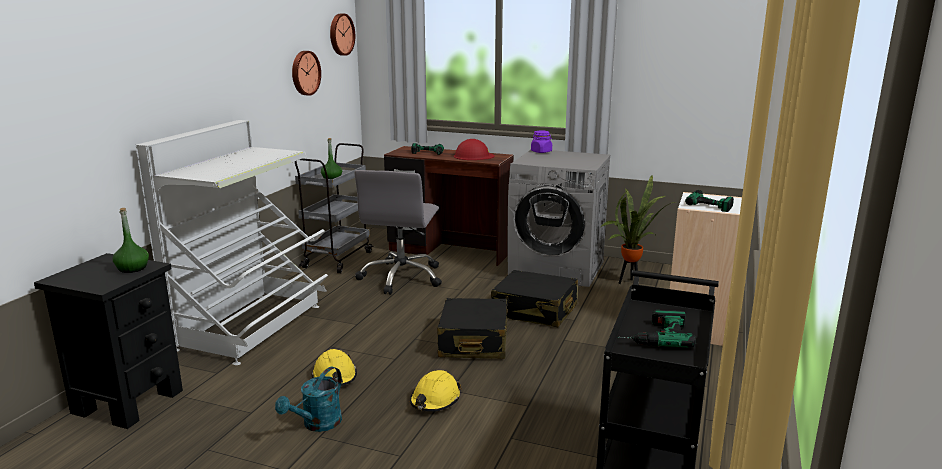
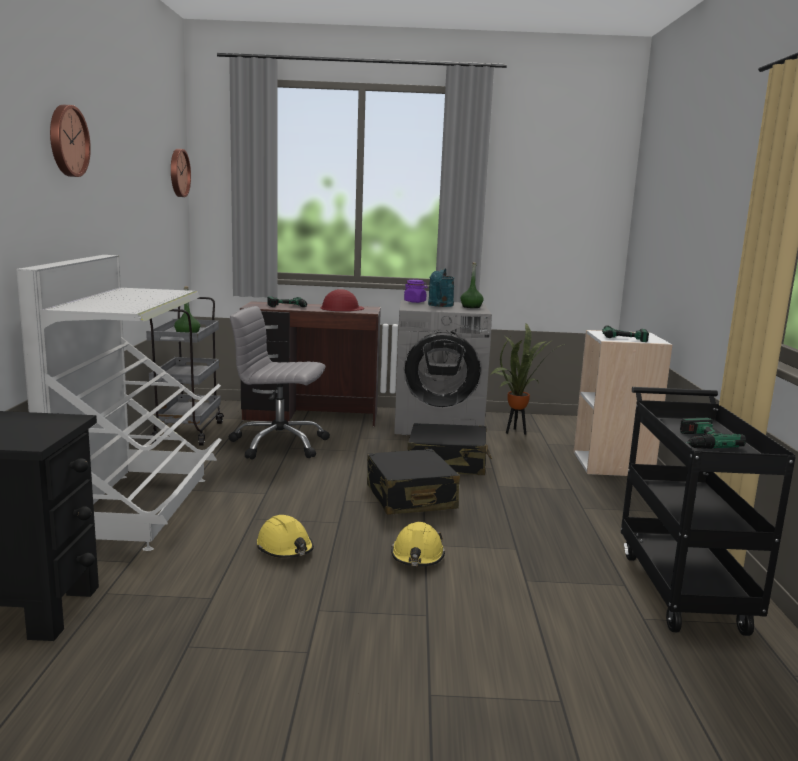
camera: 20 degrees left, 5 degrees down
(132, 268) = (49, 423): green bottle -> green bottle (471, 307)
(304, 73) = (151, 210): wall clock -> wall clock (66, 141)
(317, 424) = (305, 599): turquoise watering can -> turquoise watering can (440, 305)
(401, 278) = (279, 444): grey office chair -> grey office chair turned 105 degrees clockwise

